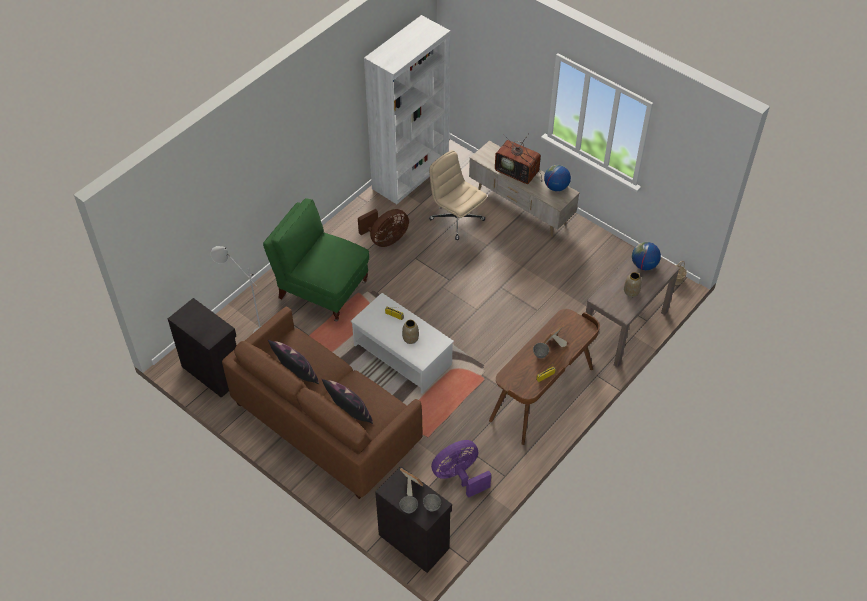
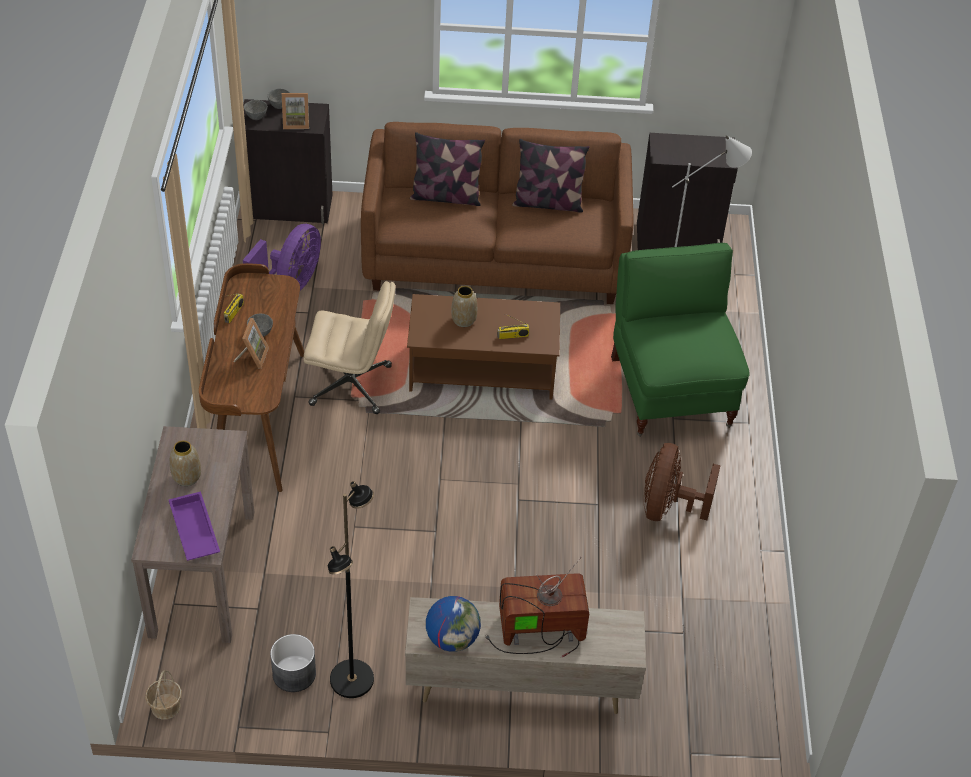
camera: 140 degrees right, 5 degrees down
(322, 289) = (670, 391): green armchair -> green armchair turned 90 degrees counterclockwise
(402, 355) = (483, 369): white coffee table -> brown coffee table
(410, 175) = (751, 640): white bookcase -> none
(456, 219) = (601, 603): beige office chair -> beige office chair (352, 385)
(588, 247) = (353, 679): none -> black floor lamp
(611, 262) = (293, 674): none -> grey planter
(644, 265) = (193, 531): globe -> purple tray

